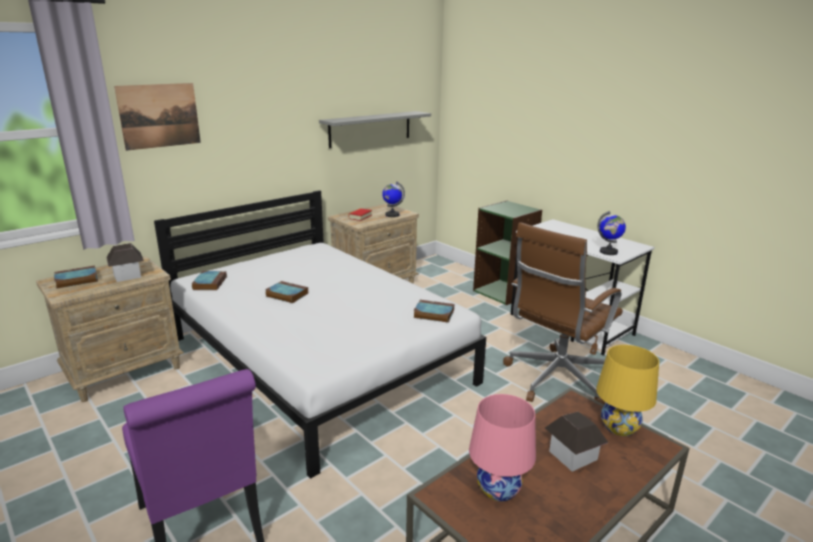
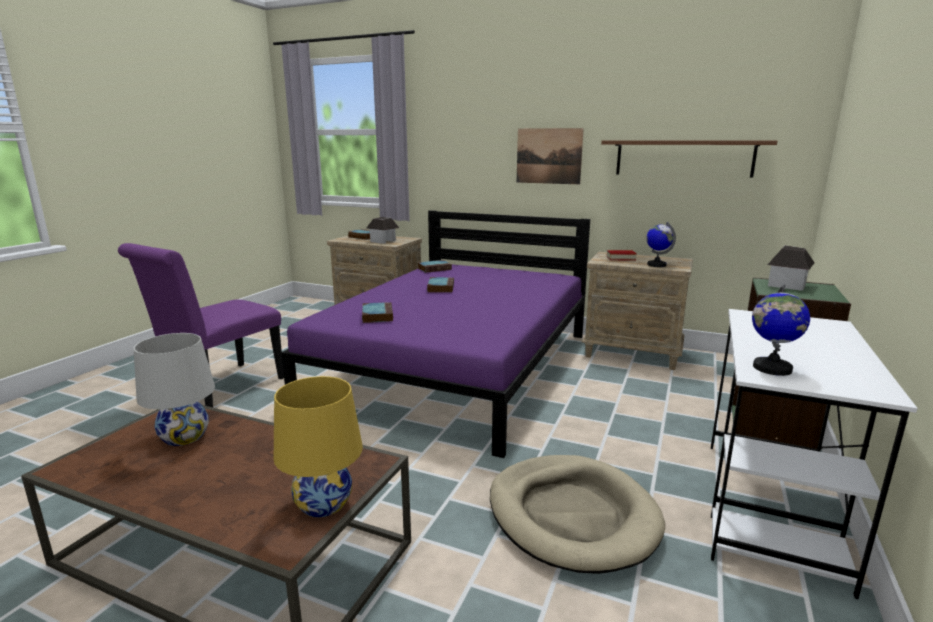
camera: 65 degrees right, 5 degrees down
(159, 116) = (449, 124): picture -> picture (548, 156)
(319, 360) = (457, 367): white bed -> purple bed
(370, 129) = (683, 158): grey shelf -> brown shelf
(432, 314) = (468, 337): book -> book (377, 315)
(498, 489) = (184, 437): pink table lamp -> white table lamp
(555, 379) = (572, 515): brown office chair -> beige dog bed
(572, 455) = (249, 472): toy house -> toy house (786, 285)

